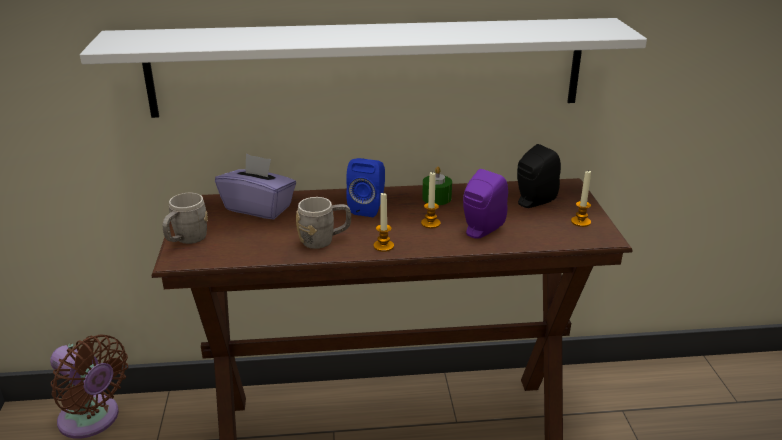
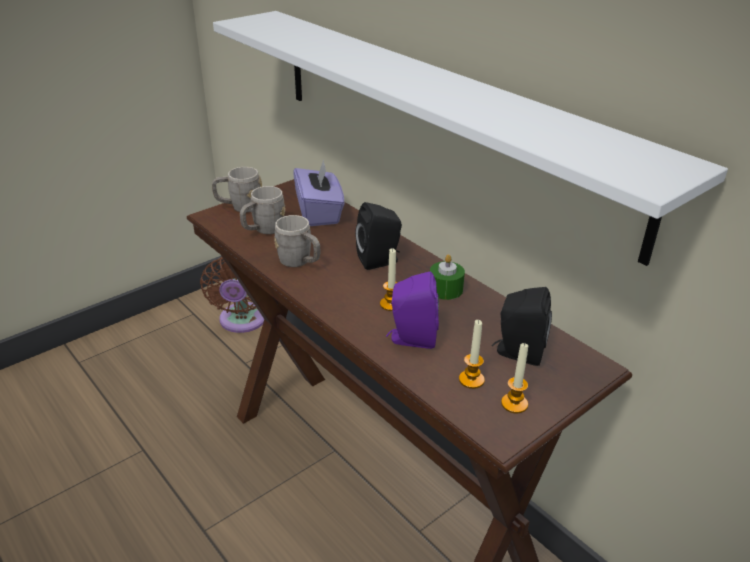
camera: 55 degrees right, 5 degrees up
(248, 241) = (264, 230): none -> grey mug
(368, 208) = (380, 261): blue speaker -> black speaker
(383, 246) = (320, 295): candle -> candle (471, 380)

